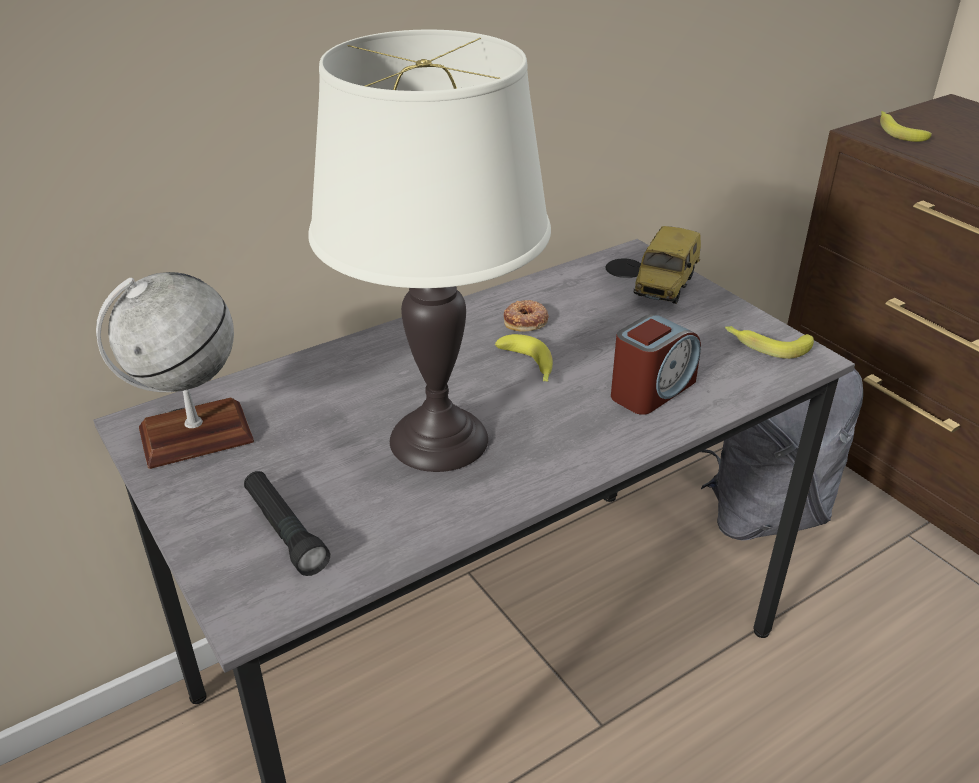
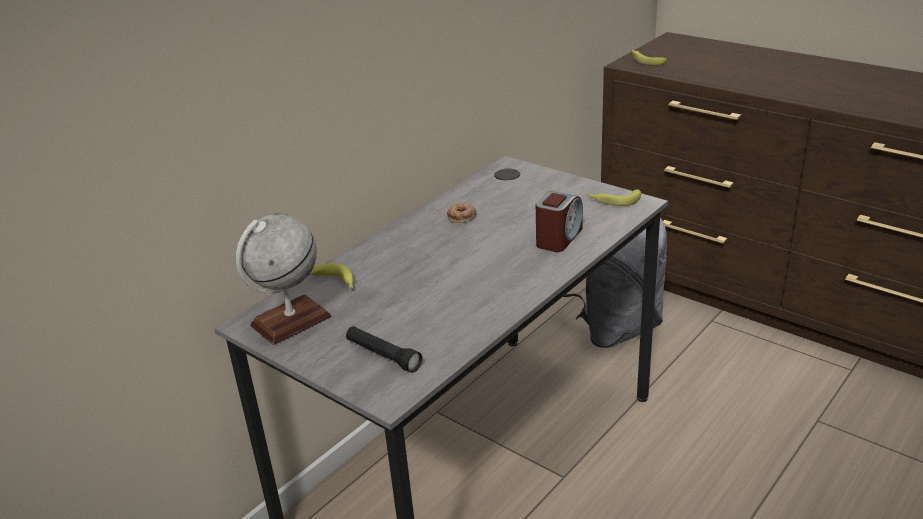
camera: 15 degrees left, 5 degrees down
(439, 440) = (447, 290): white table lamp -> none
(529, 366) = (478, 241): banana -> banana (337, 282)
(666, 288) = (539, 181): toy car -> none

